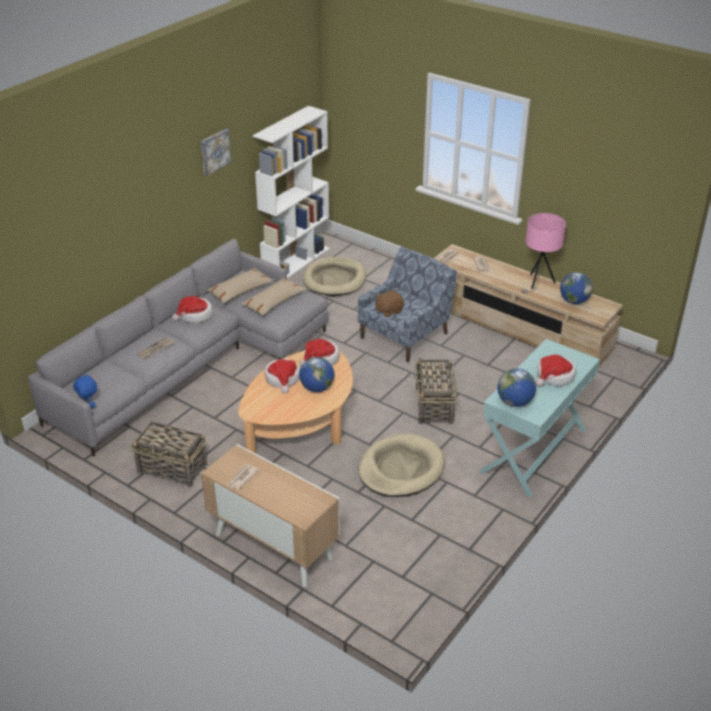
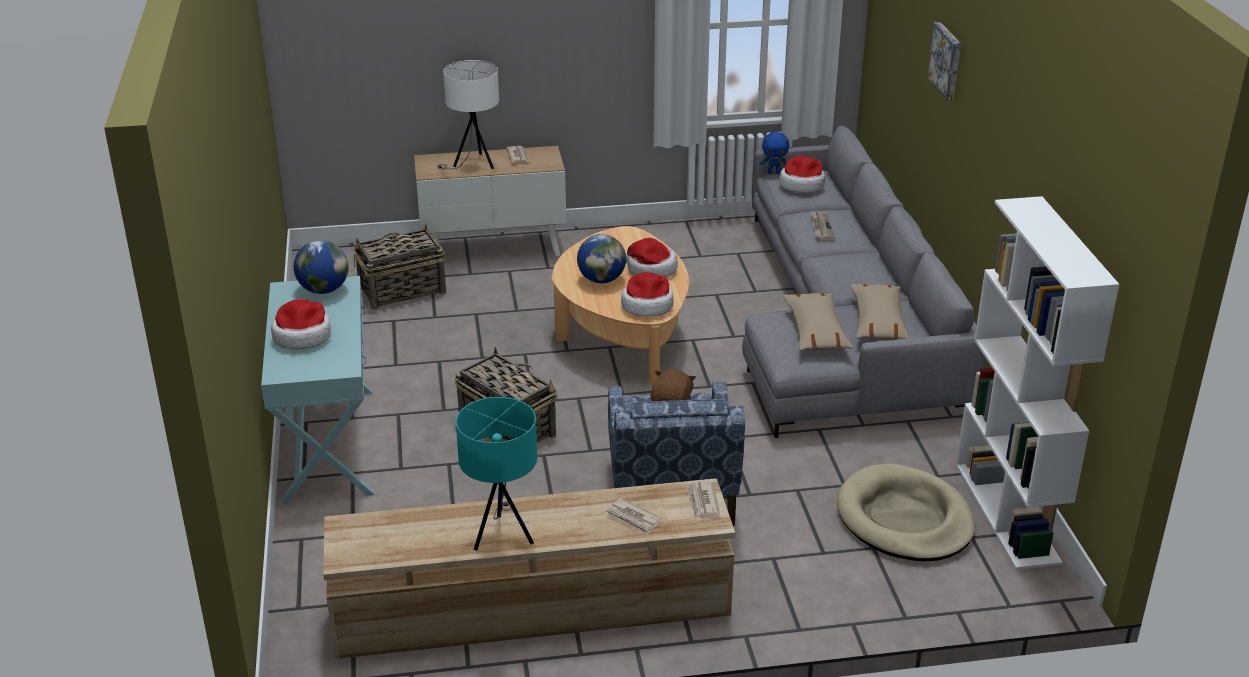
camera: 135 degrees right, 5 degrees down
(173, 468) = (672, 246): basket -> basket (401, 291)
(195, 315) = (859, 270): hat -> hat (802, 185)
(214, 151) = (1014, 153): picture -> picture (947, 60)
(281, 490) = (473, 164): none -> white table lamp
(400, 469) = (459, 351): beige dog bed -> none
(537, 283) = (502, 535): pink table lamp -> turquoise table lamp
(574, 301) = (410, 533): globe -> none

